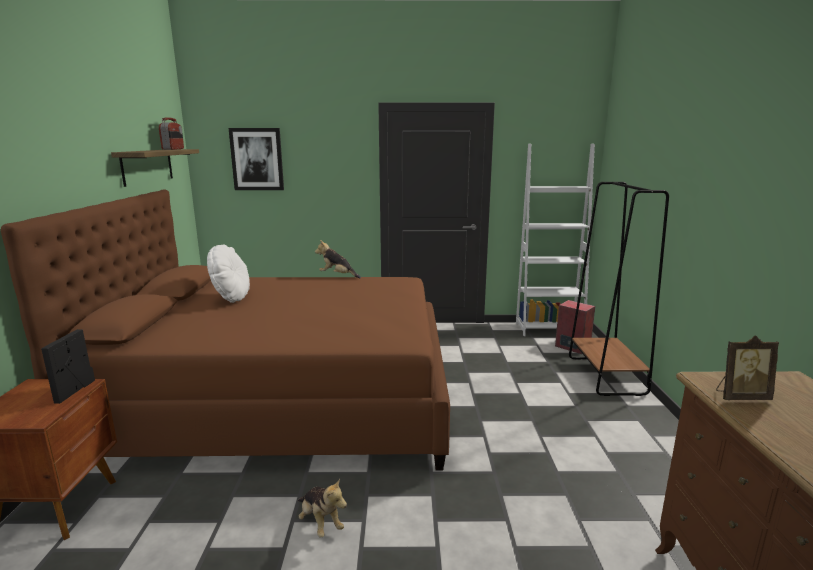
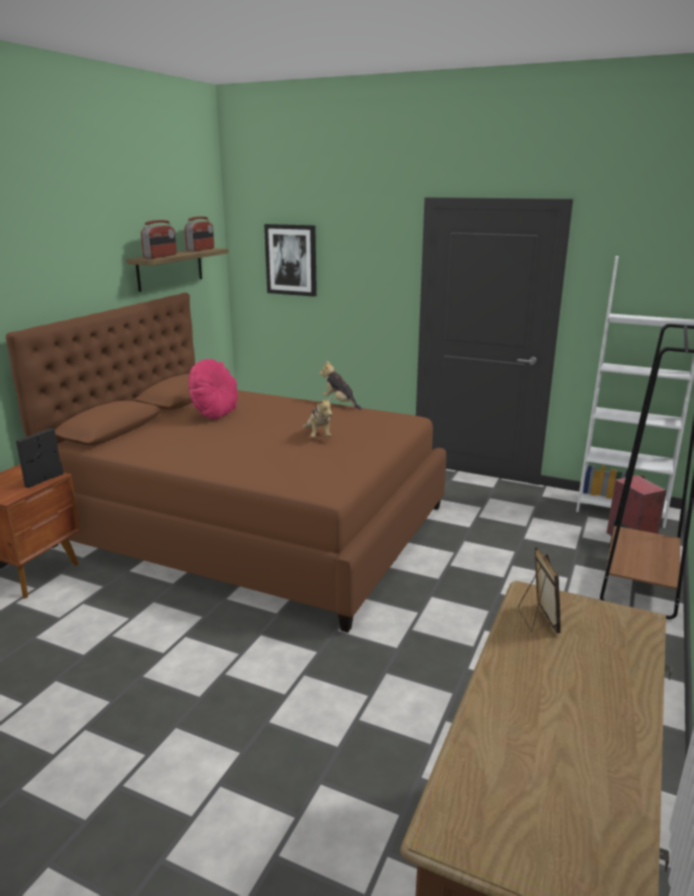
camera: 25 degrees right, 5 degrees up
(145, 151) = (160, 256): none -> radio
(231, 299) = (215, 415): white pillow -> pink pillow
(320, 522) = (205, 644): plush toy -> plush toy (318, 436)
(740, 396) = (537, 619): picture frame -> picture frame turned 120 degrees counterclockwise

